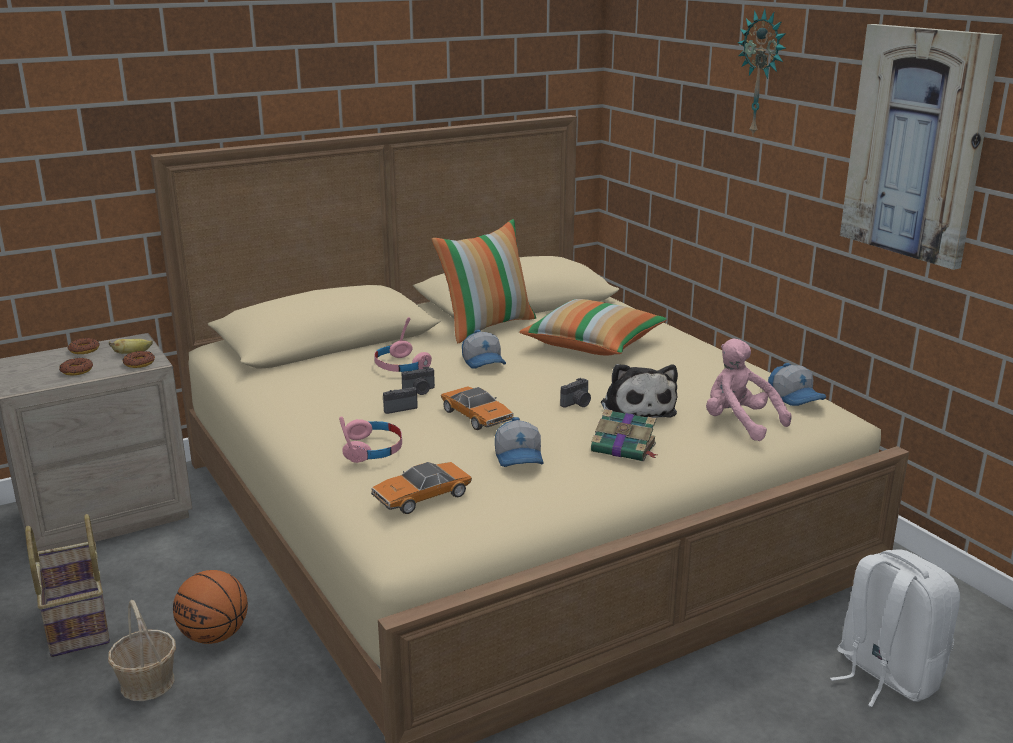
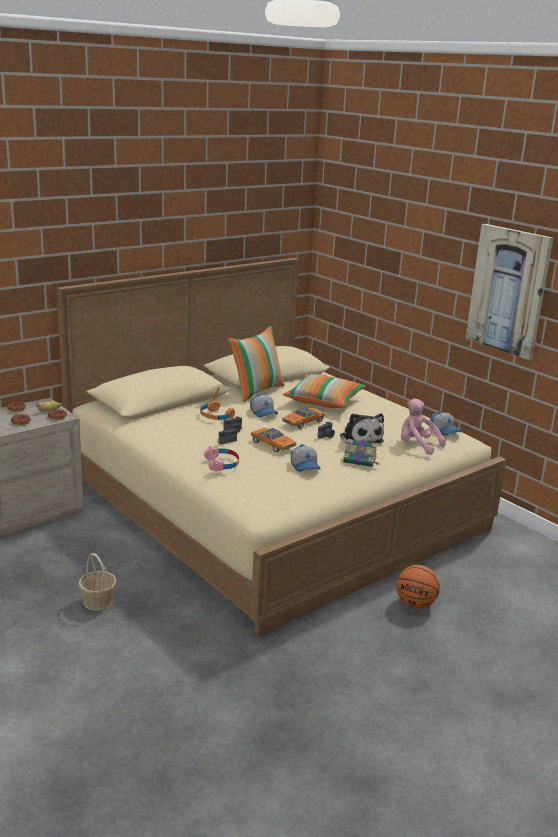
camera: 10 degrees left, 0 degrees up
(75, 622) = (38, 572): basket -> none
(214, 635) = (126, 575): basketball -> basketball (415, 604)
(401, 366) = (216, 416): pink headphones -> orange headphones
(422, 497) = (260, 488): toy car -> toy car (303, 422)
(762, 73) = (419, 243): wall clock -> none
(885, 675) = (499, 577): white backpack -> none

